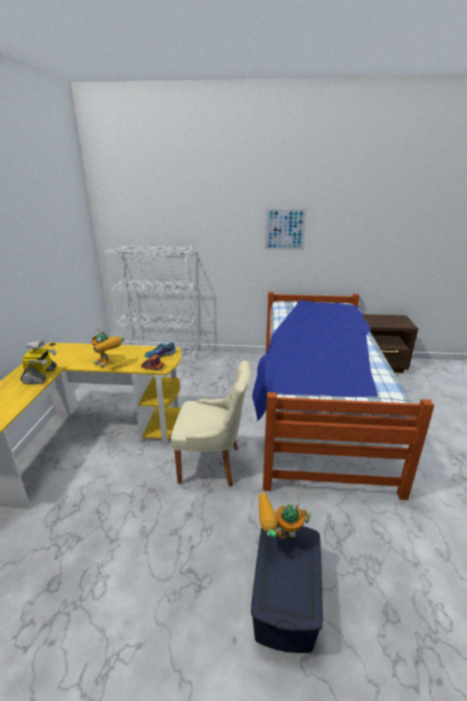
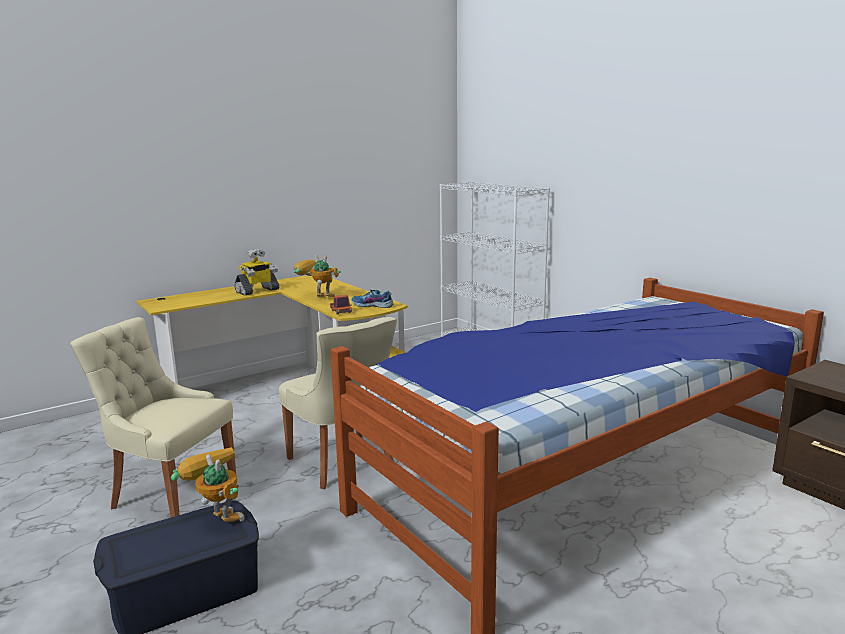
camera: 50 degrees right, 10 degrees down
(108, 364) = (316, 298): toy robot -> toy robot turned 105 degrees clockwise
(150, 560) = (170, 491): none -> beige chair
(285, 229) = (685, 165): picture -> none

